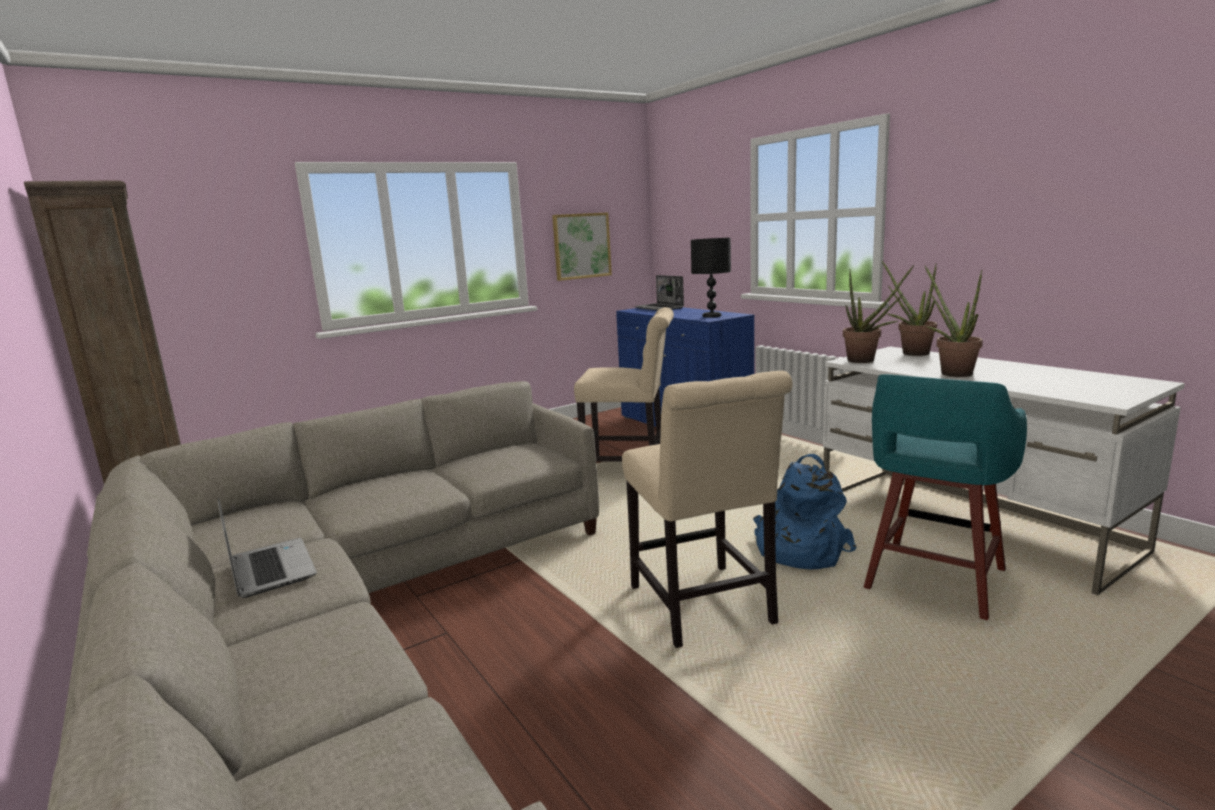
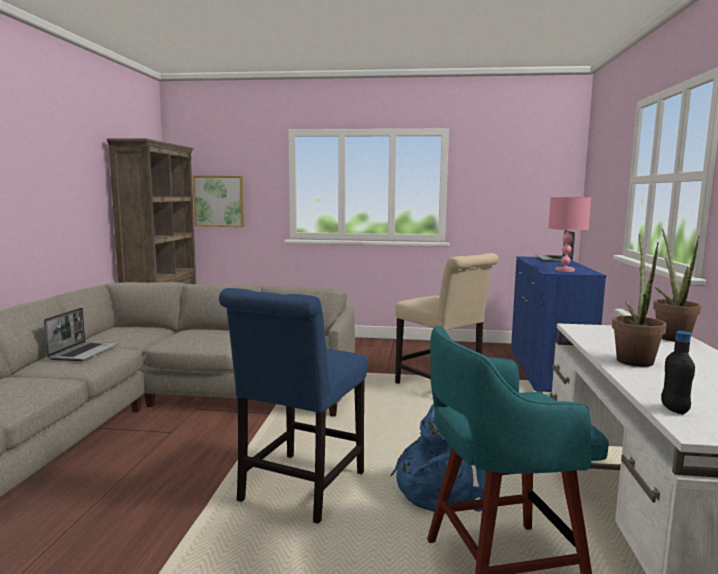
camera: 40 degrees right, 5 degrees down
(581, 246) = (502, 198): picture -> picture (219, 201)
(704, 609) = (298, 490): beige chair -> blue chair
(711, 316) = (564, 270): black table lamp -> pink table lamp
(866, 361) = (595, 331): potted plant -> none
(1067, 394) = (674, 409): none -> black bottle

